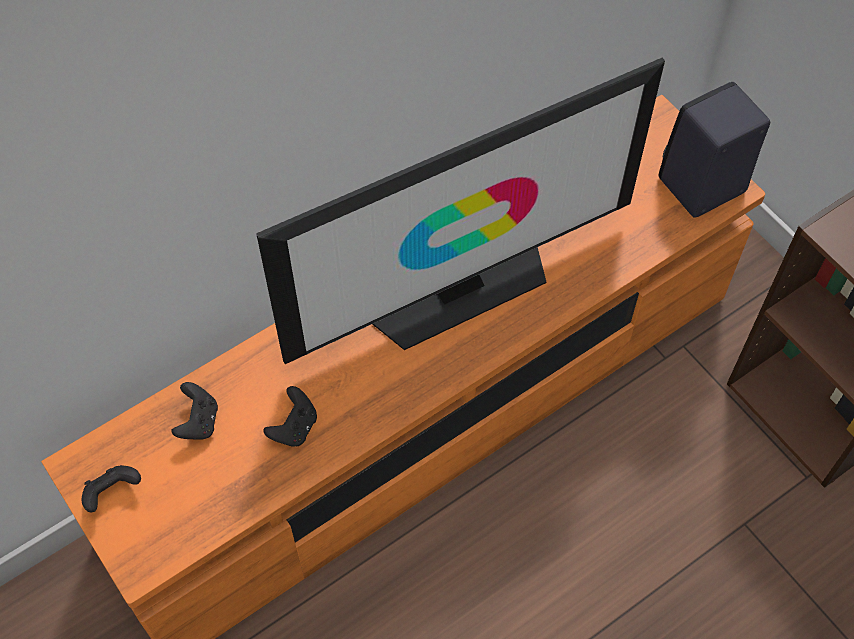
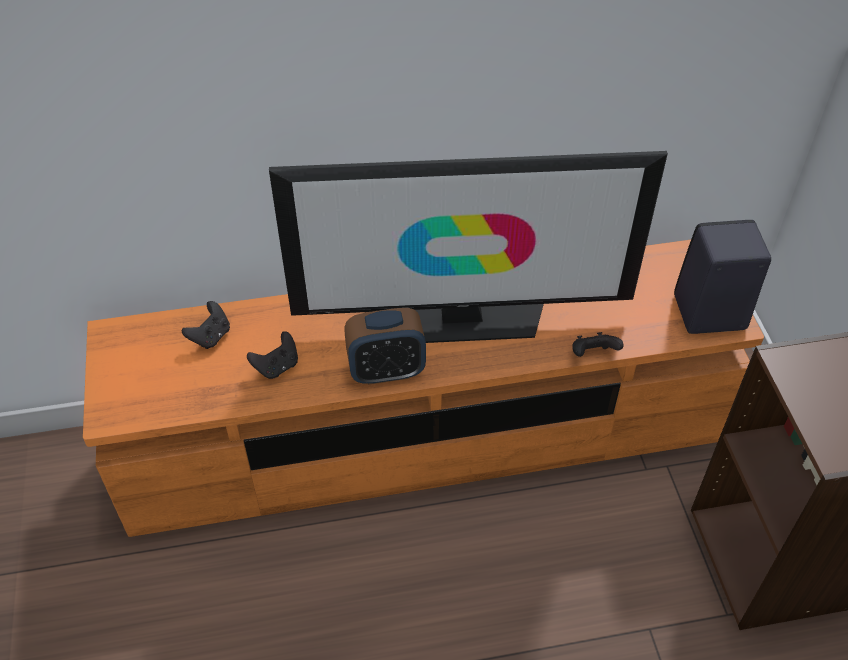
camera: 25 degrees right, 10 degrees down
(113, 493) = (121, 360): black game controller -> black game controller (592, 354)
(414, 384) = (386, 371): none -> alarm clock

